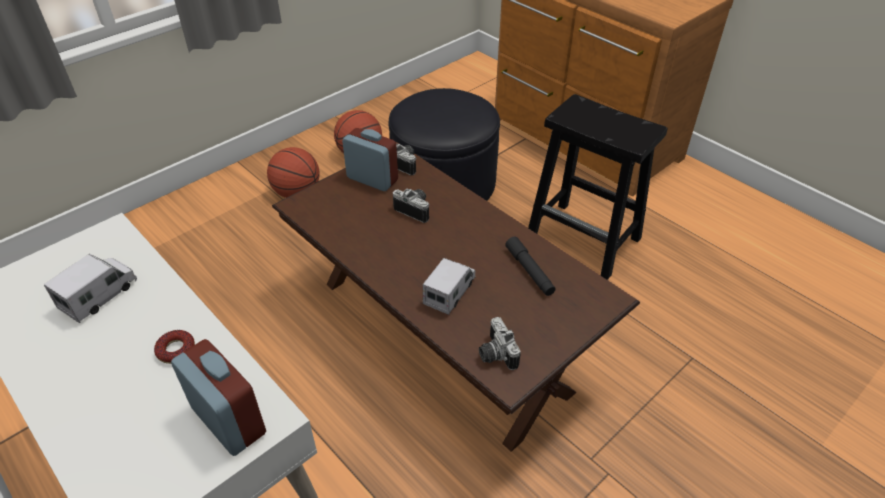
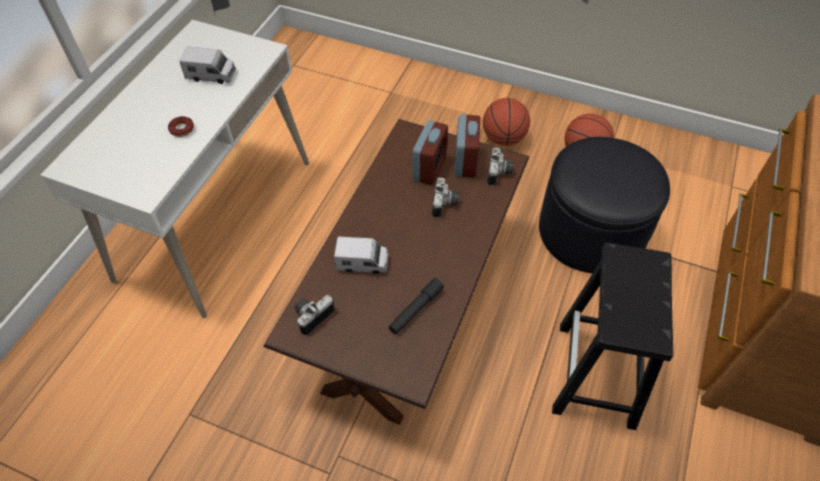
camera: 65 degrees right, 10 degrees up
(229, 420) = (138, 177): alarm clock -> alarm clock (429, 168)

